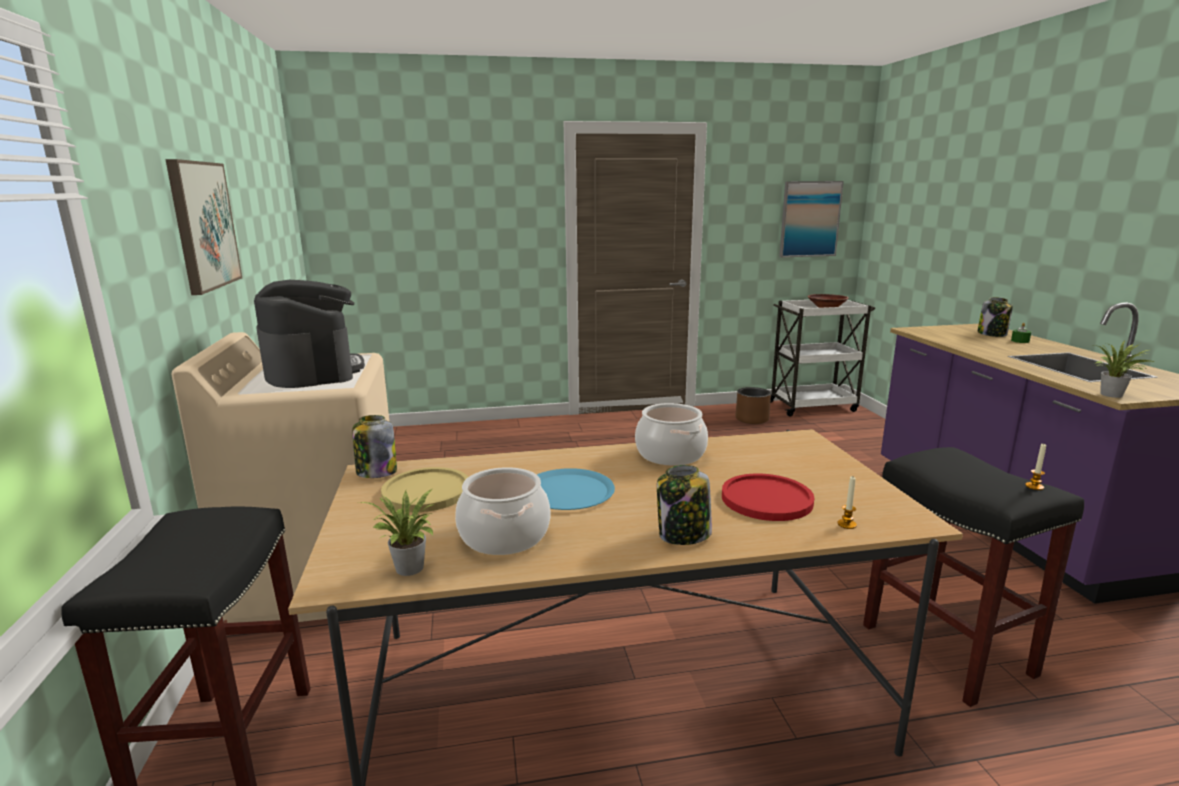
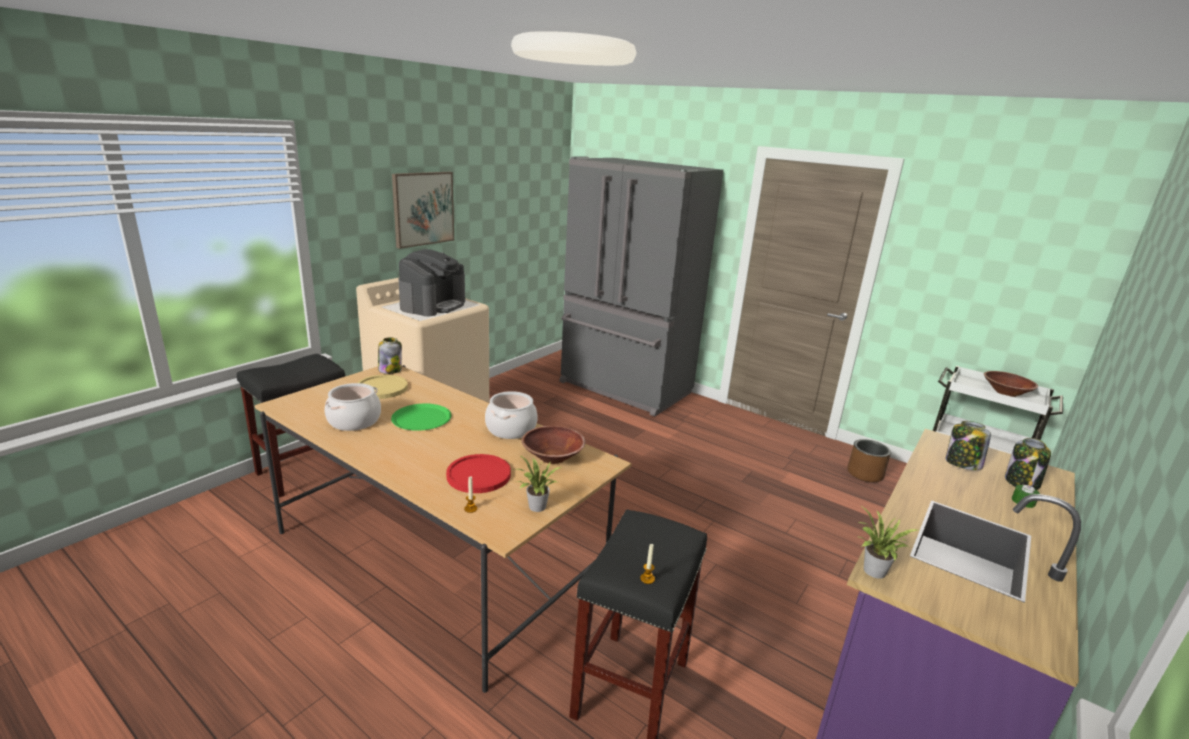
camera: 45 degrees right, 5 degrees up
(409, 570) = (302, 414): potted plant -> potted plant (536, 508)
(471, 439) = (624, 388): none -> grey fridge
(568, 491) = (421, 418): blue plate -> green plate
(683, 535) = (401, 463): jar -> jar (962, 463)
(764, 454) = (553, 457): none -> brown bowl
(809, 219) = (1021, 284): picture -> none

